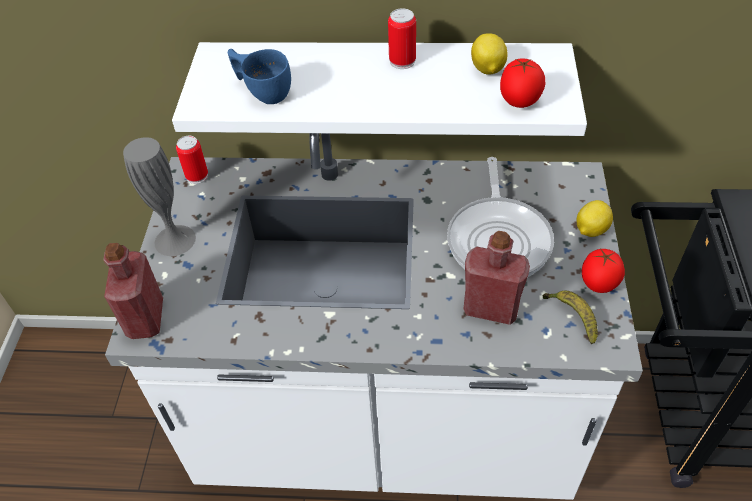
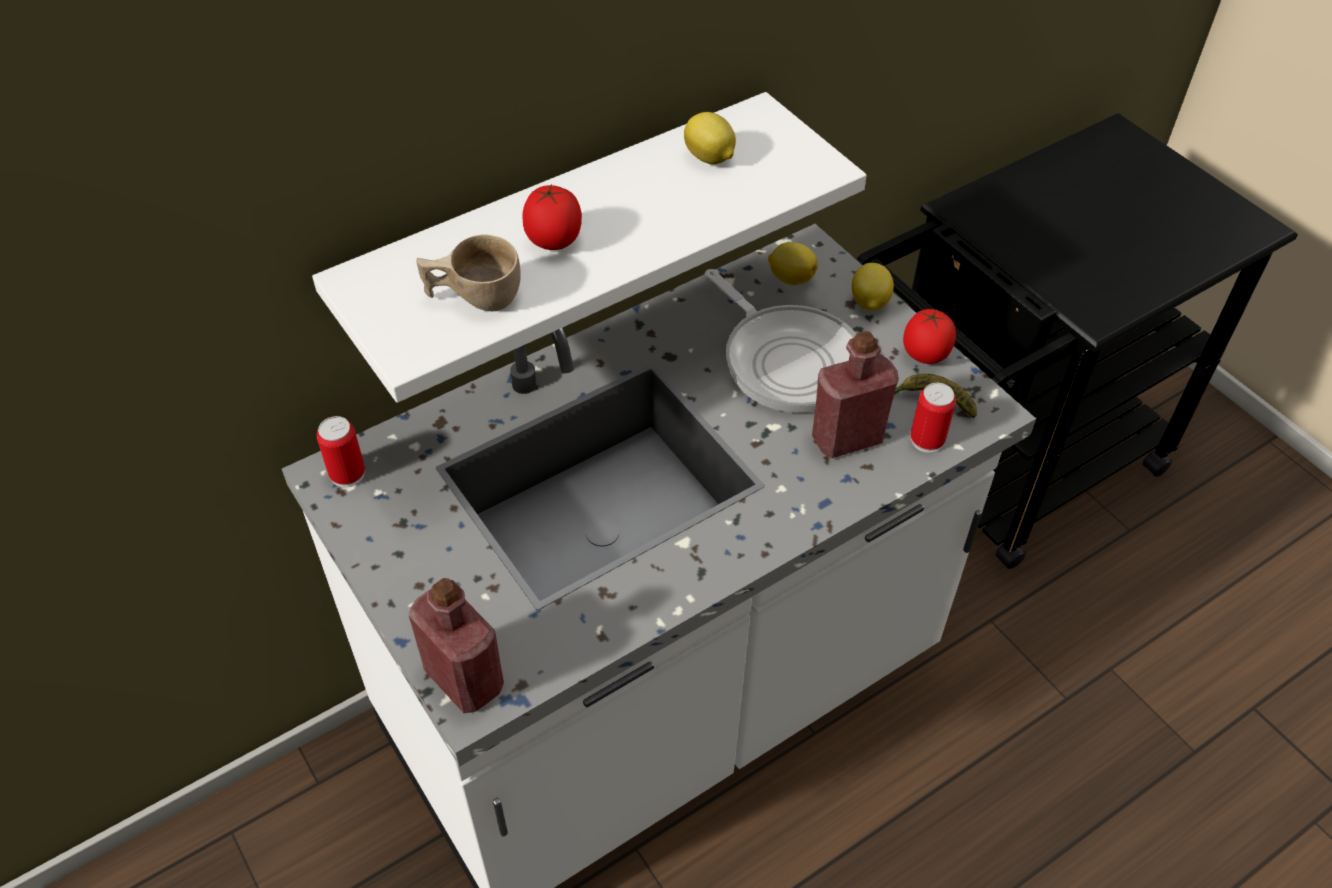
camera: 40 degrees left, 0 degrees up
(175, 240) = (402, 567): grey vase -> none
(263, 91) = (473, 297): blue cup -> beige cup
(402, 61) = (605, 189): can -> can (927, 440)
(519, 102) = (780, 181): tomato -> tomato (554, 242)
(550, 189) = (790, 278): none -> lemon

